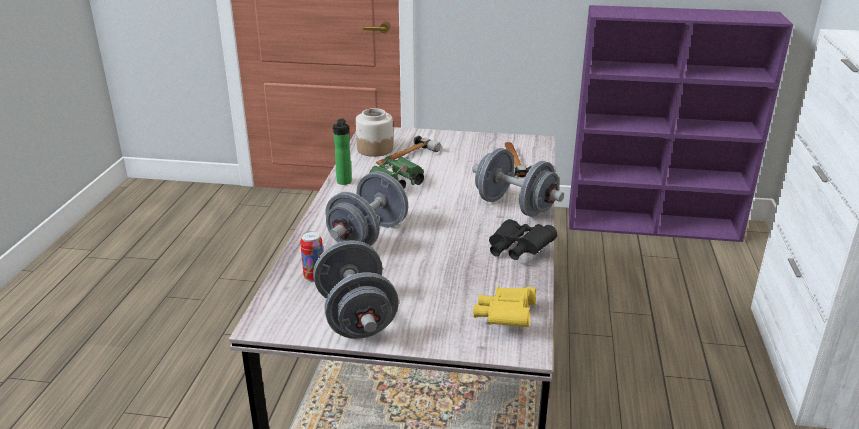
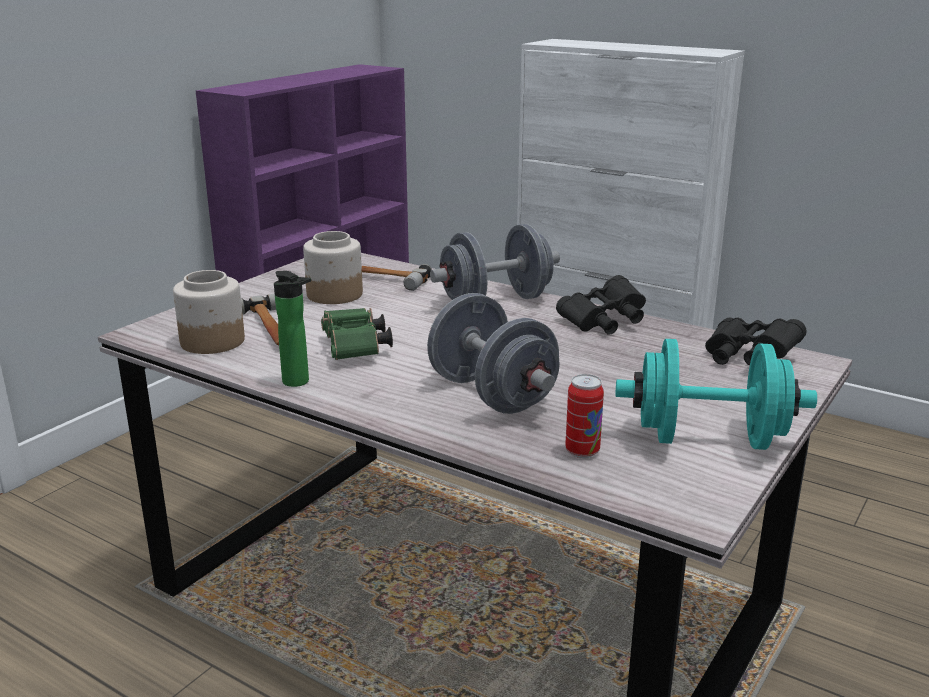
camera: 65 degrees left, 5 degrees down
(356, 317) = (708, 439): grey dumbbell -> turquoise dumbbell
(470, 158) = (334, 295): none -> jar
(505, 318) = (747, 358): yellow binoculars -> black binoculars

